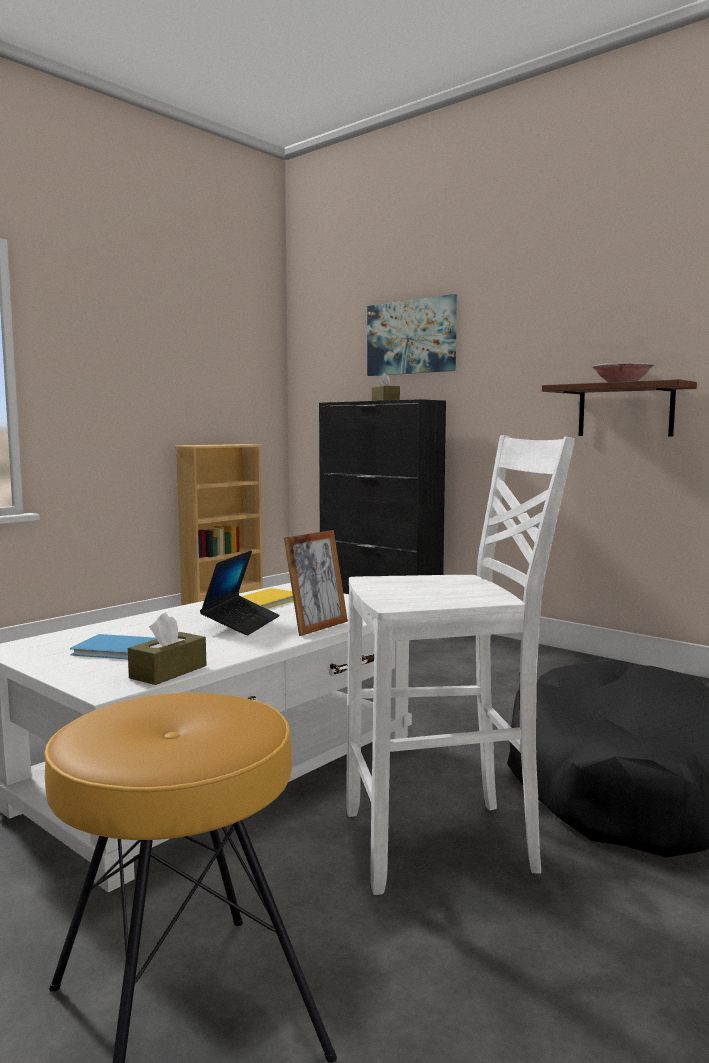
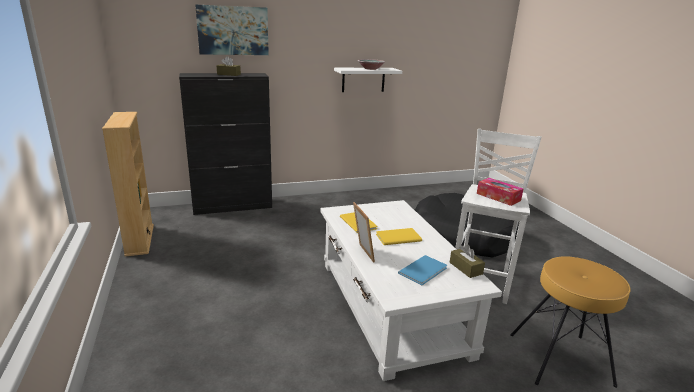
camera: 60 degrees left, 15 degrees up
(241, 623) = (397, 237): laptop -> yellow book
(317, 627) = (418, 225): picture frame -> picture frame (362, 254)
(432, 590) = (498, 197): none -> tissue box
(625, 410) = (363, 79): brown shelf -> white shelf

